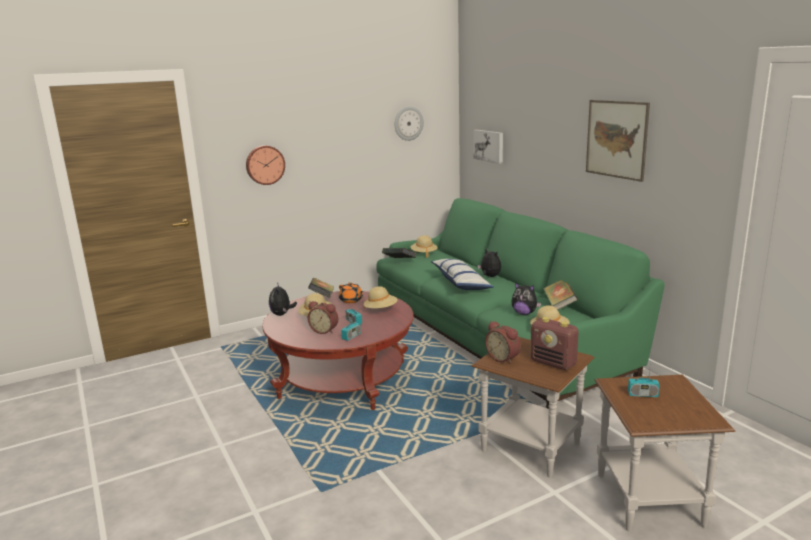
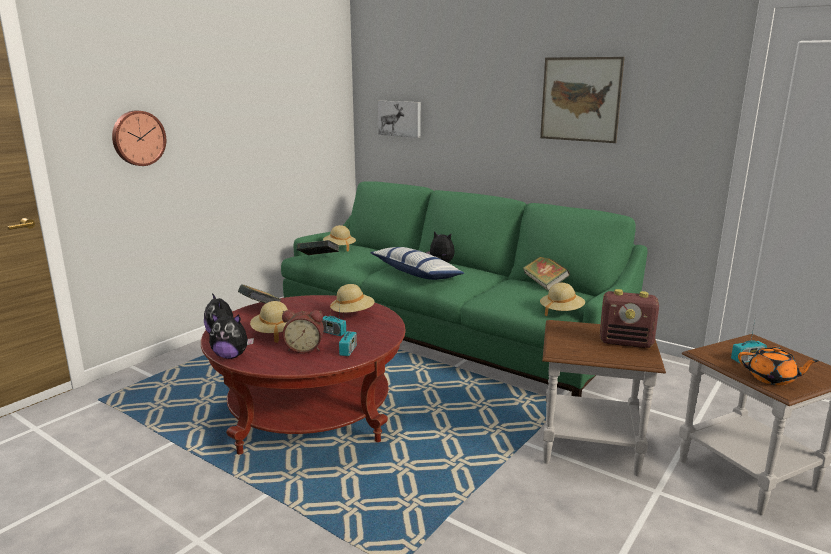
camera: 25 degrees left, 0 degrees up
(351, 300) = (303, 308): orange teapot -> orange teapot (772, 378)
(408, 123) = (304, 91): wall clock -> none
(503, 358) = (570, 345): alarm clock -> none
(524, 313) = (519, 297): plush toy -> plush toy (231, 356)

